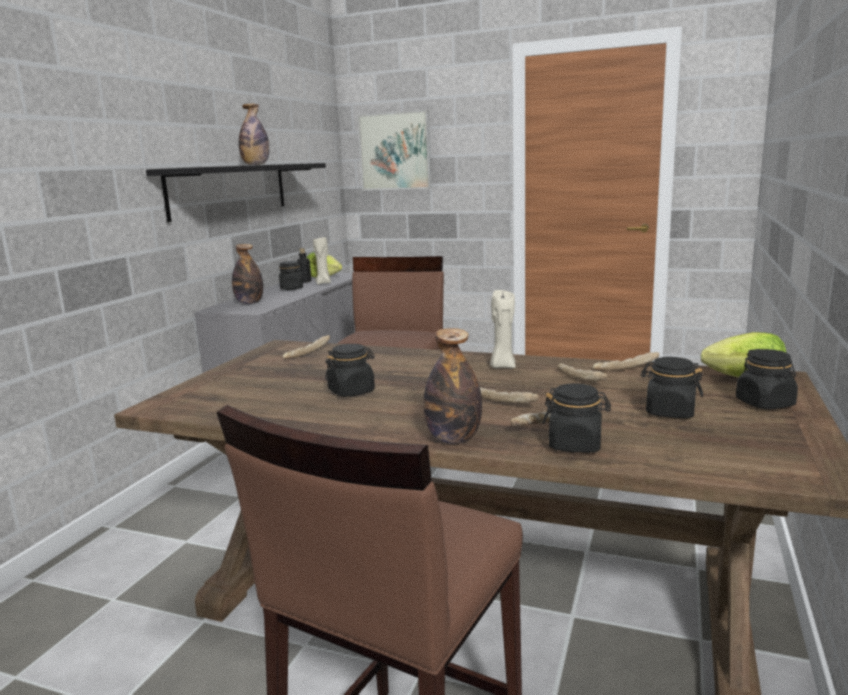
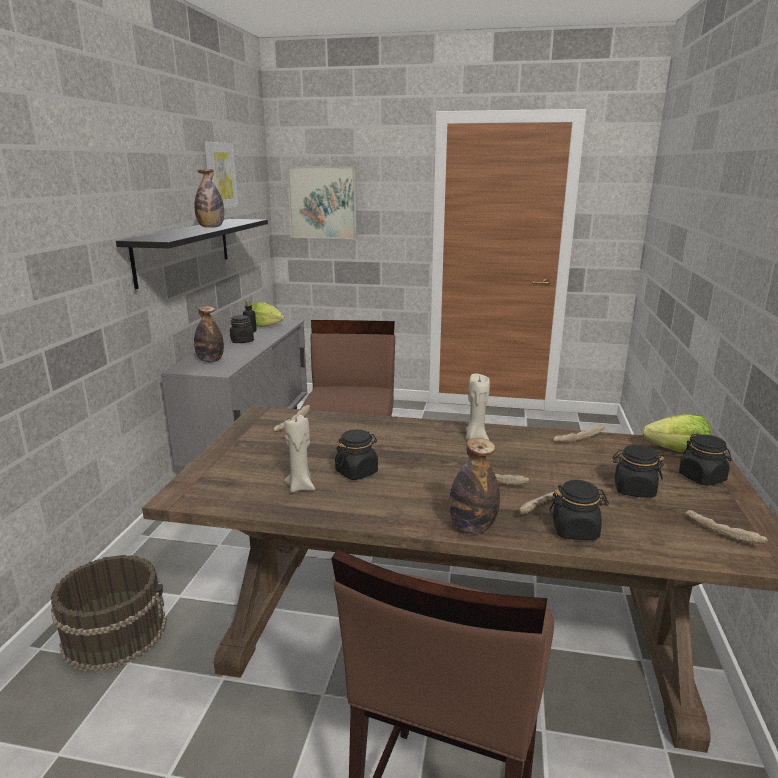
camera: 10 degrees left, 5 degrees up
(110, 571) = (115, 632): none -> brown bucket
(277, 119) = (220, 176): none -> picture
(324, 283) = (270, 334): beige candle -> beige candle (301, 487)
(581, 379) = (547, 452): bread -> bread (722, 533)

